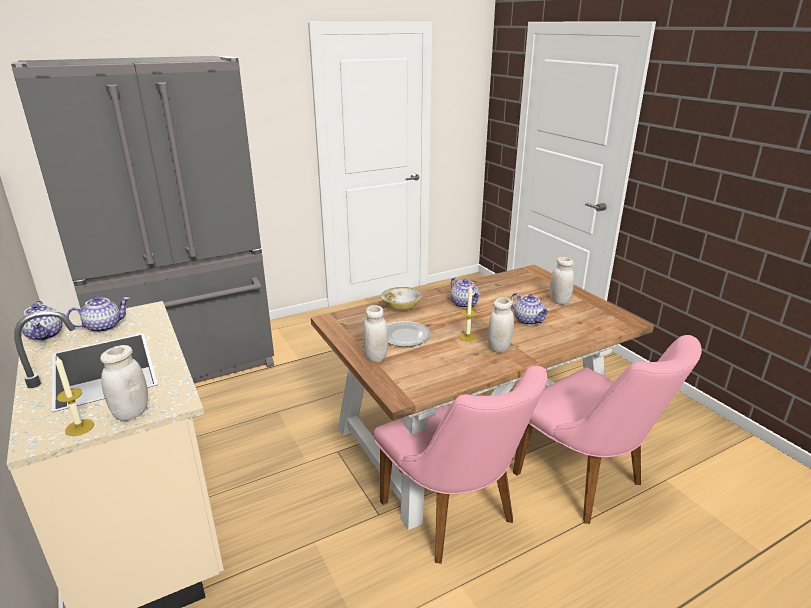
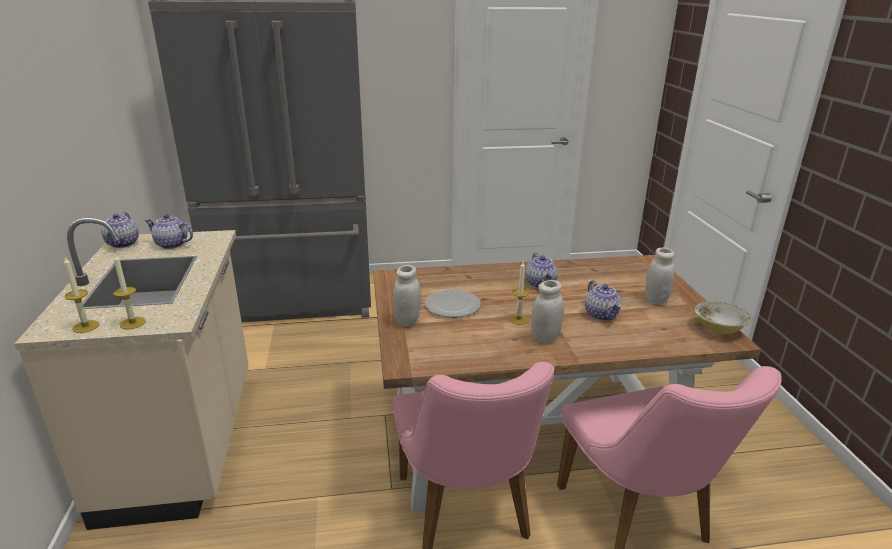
camera: 20 degrees right, 0 degrees up
(104, 326) = (171, 244): teapot -> teapot turned 150 degrees counterclockwise
(131, 412) = (132, 323): white jar -> candle
(401, 307) = (470, 275): bowl -> bowl (718, 328)

